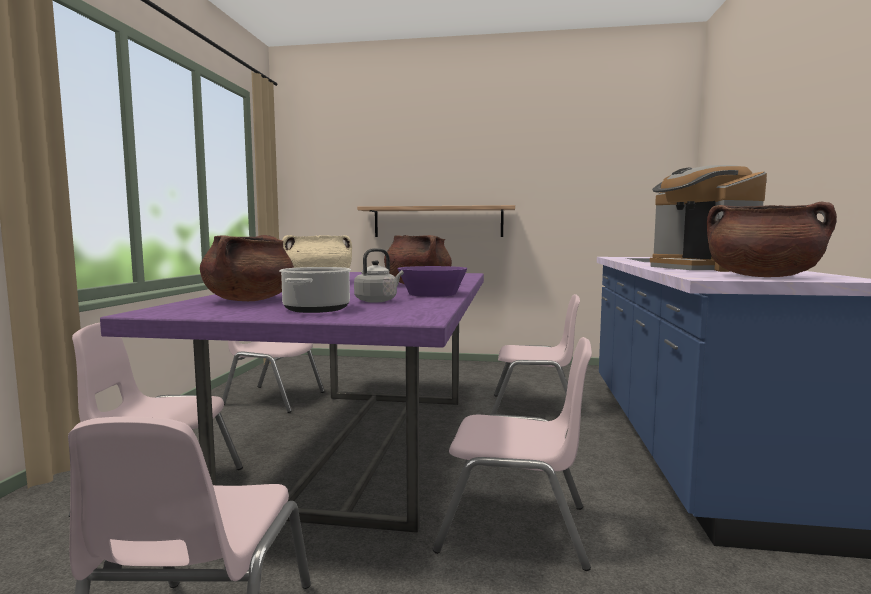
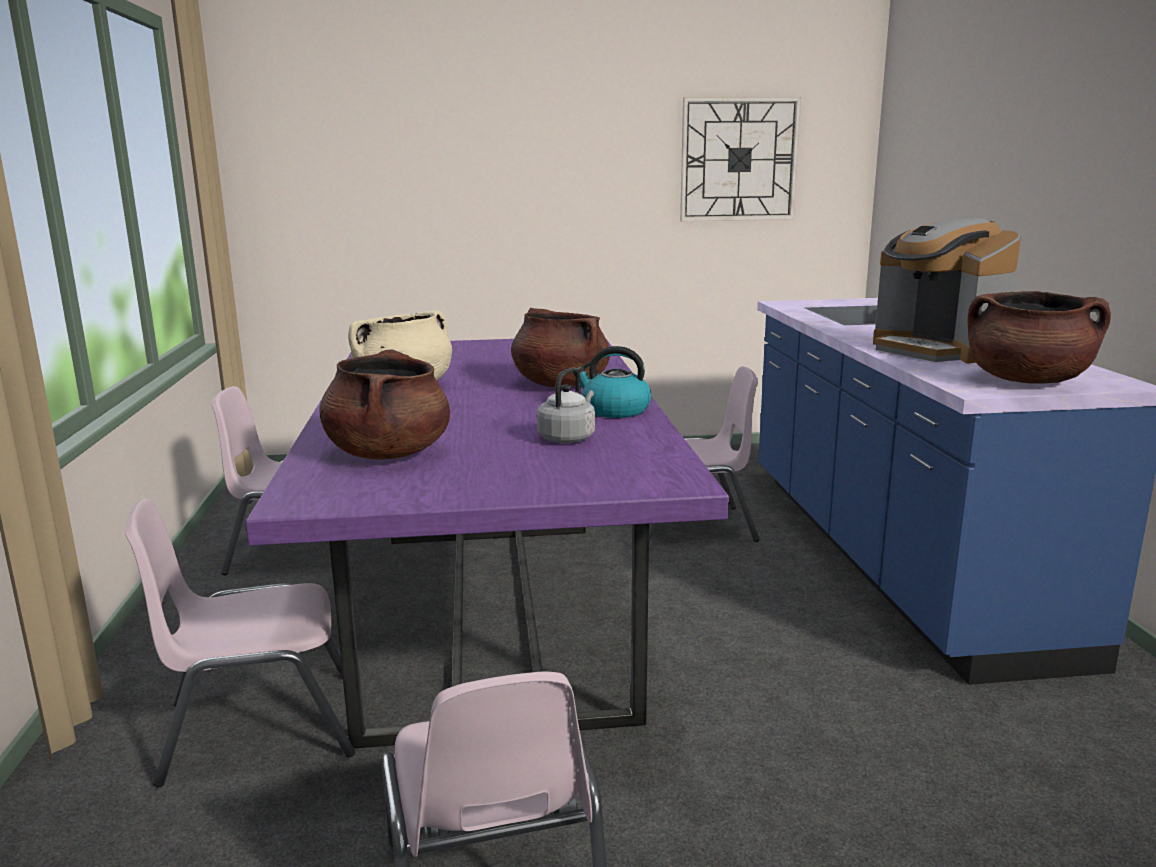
camera: 15 degrees left, 10 degrees up
(316, 309) = (521, 470): cooking pot -> none
(432, 293) = (615, 410): purple bowl -> kettle
(438, 222) = (500, 240): shelf -> none
(514, 528) = (754, 700): pink chair -> none
(595, 171) = (739, 160): none -> wall clock

